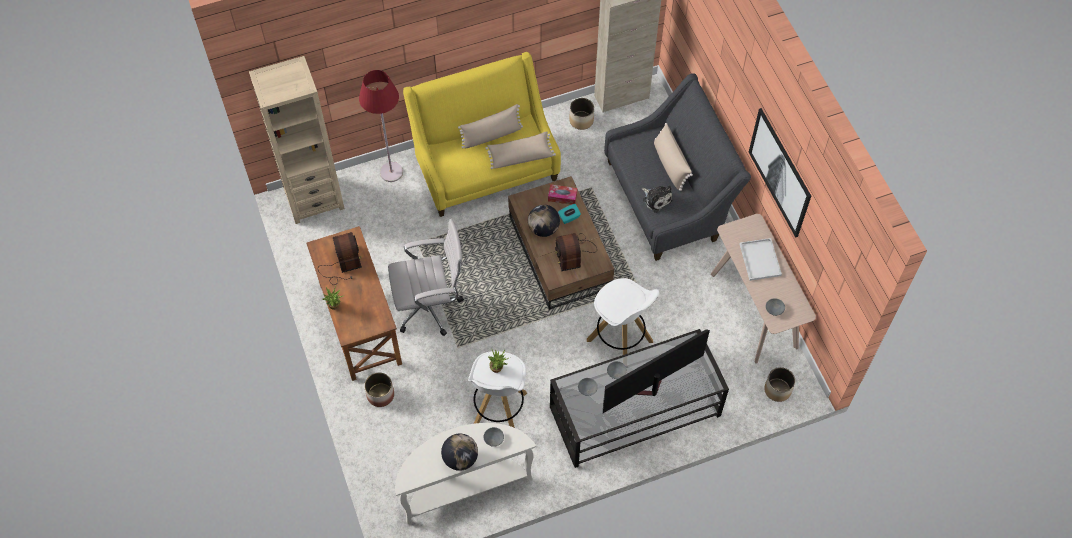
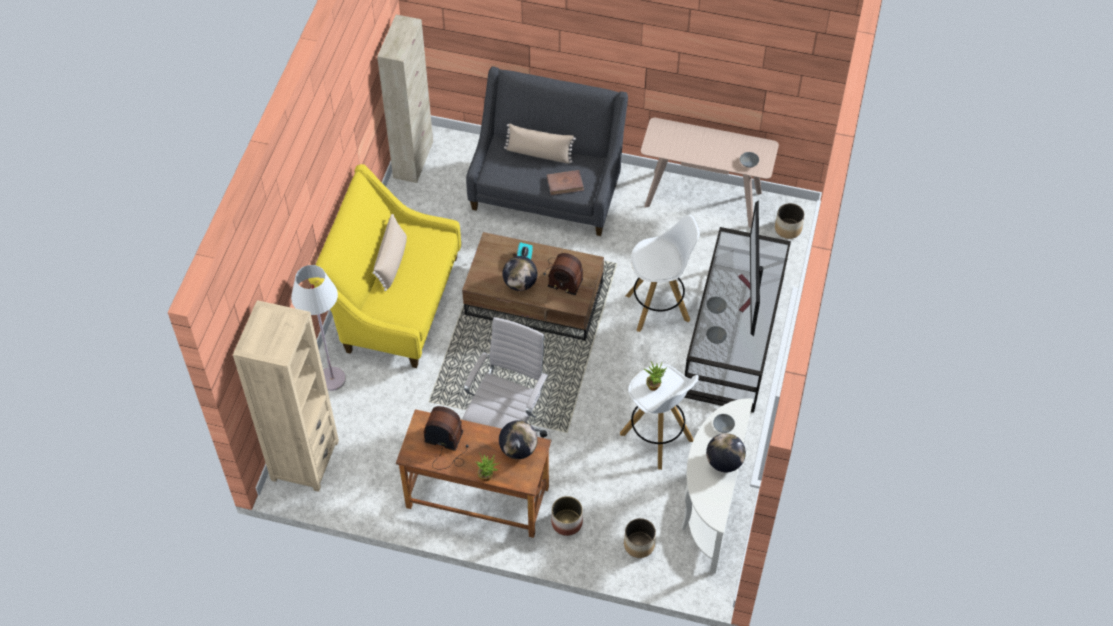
camera: 55 degrees left, 5 degrees down
(372, 312) = (518, 449): none -> globe
(391, 172) = (332, 379): red floor lamp -> white floor lamp
(520, 155) = (432, 252): beige pillow -> none
(562, 197) = (499, 251): tissue box -> none
(581, 120) = (410, 203): planter -> planter (639, 545)
(656, 199) = (565, 183): plush toy -> brown book
(760, 260) = (696, 143): white tray -> none
(779, 172) = (666, 56): picture -> none

